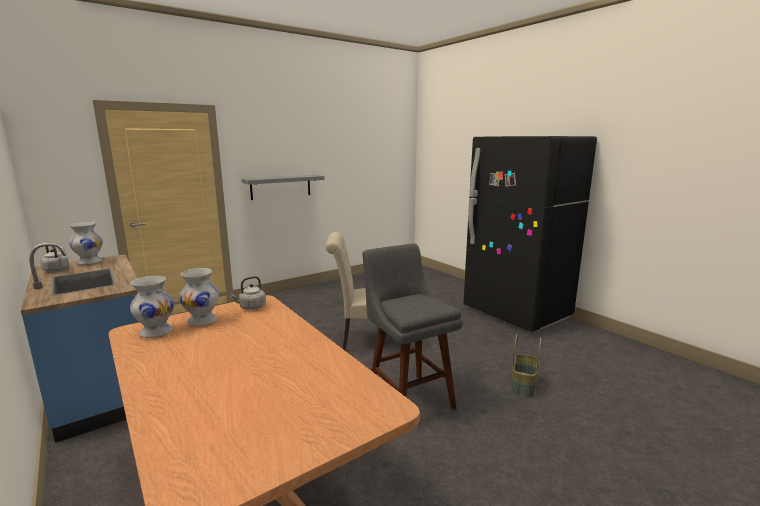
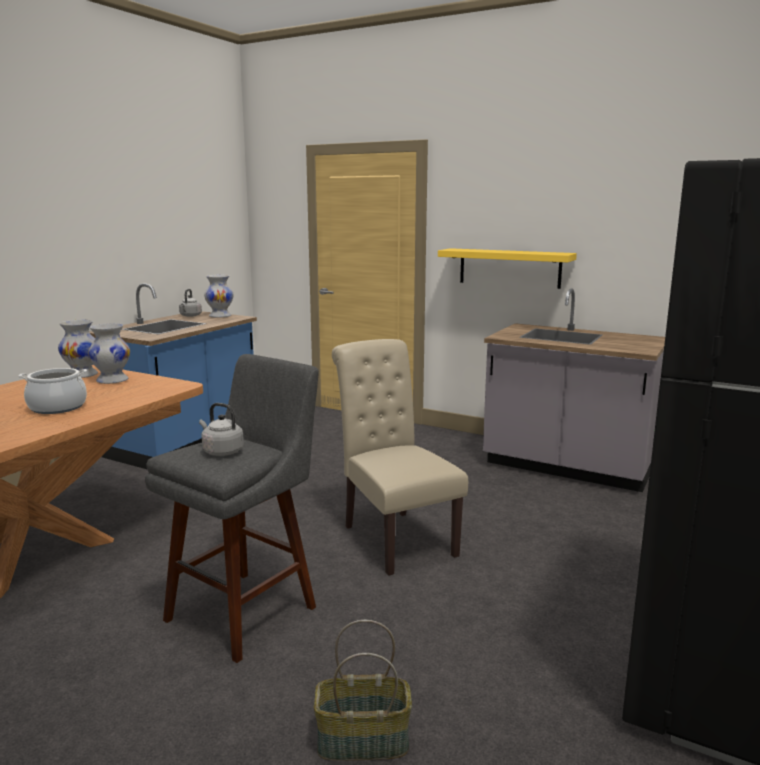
camera: 65 degrees right, 0 degrees up
(251, 307) = (157, 386): grey kettle -> grey kettle (221, 451)
(260, 343) = (57, 407): none -> cooking pot
(281, 187) = (509, 268): grey shelf -> yellow shelf
(341, 287) = (567, 467): none -> grey counter

